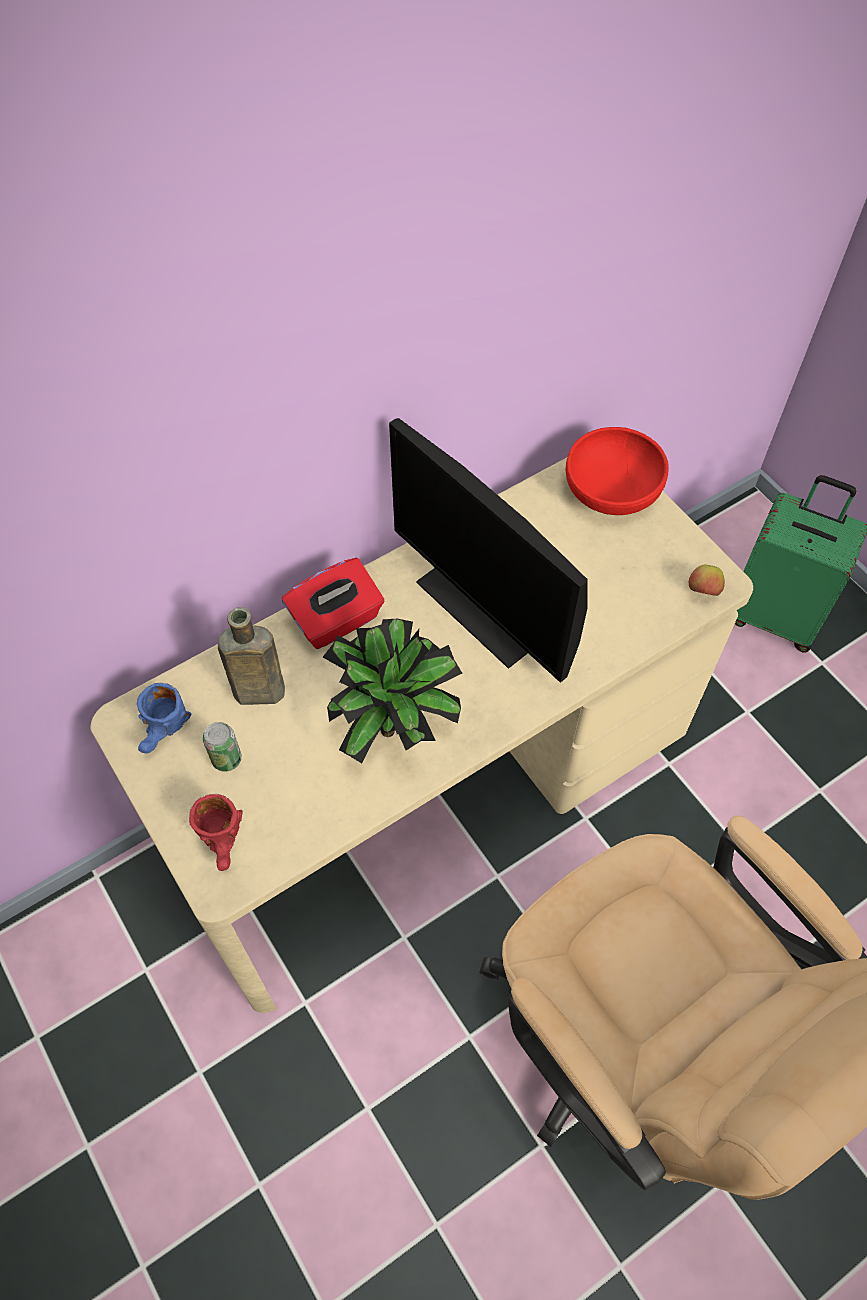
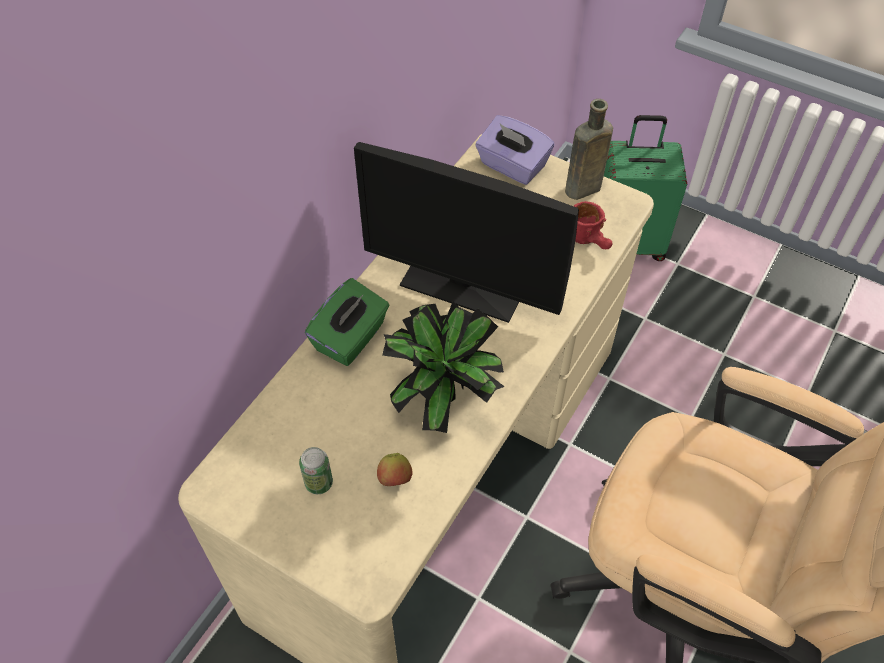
camera: 25 degrees left, 5 degrees down
(165, 732) = (252, 483): blue mug -> none
(225, 843) = (355, 550): red mug -> red mug (590, 240)
(255, 692) = (314, 420): brown bottle -> brown bottle (580, 190)
(336, 620) = (351, 338): red tissue box -> green tissue box
(612, 491) = (512, 166): red bowl -> purple tissue box
(703, 591) = (619, 214): apple -> apple (395, 479)

